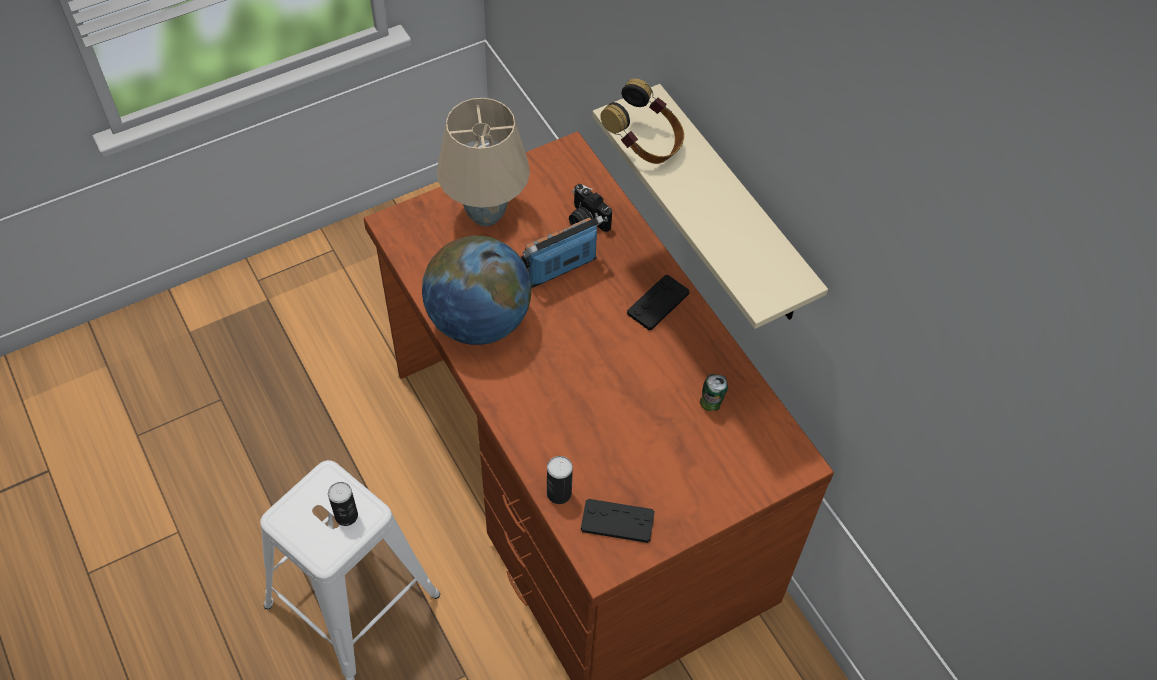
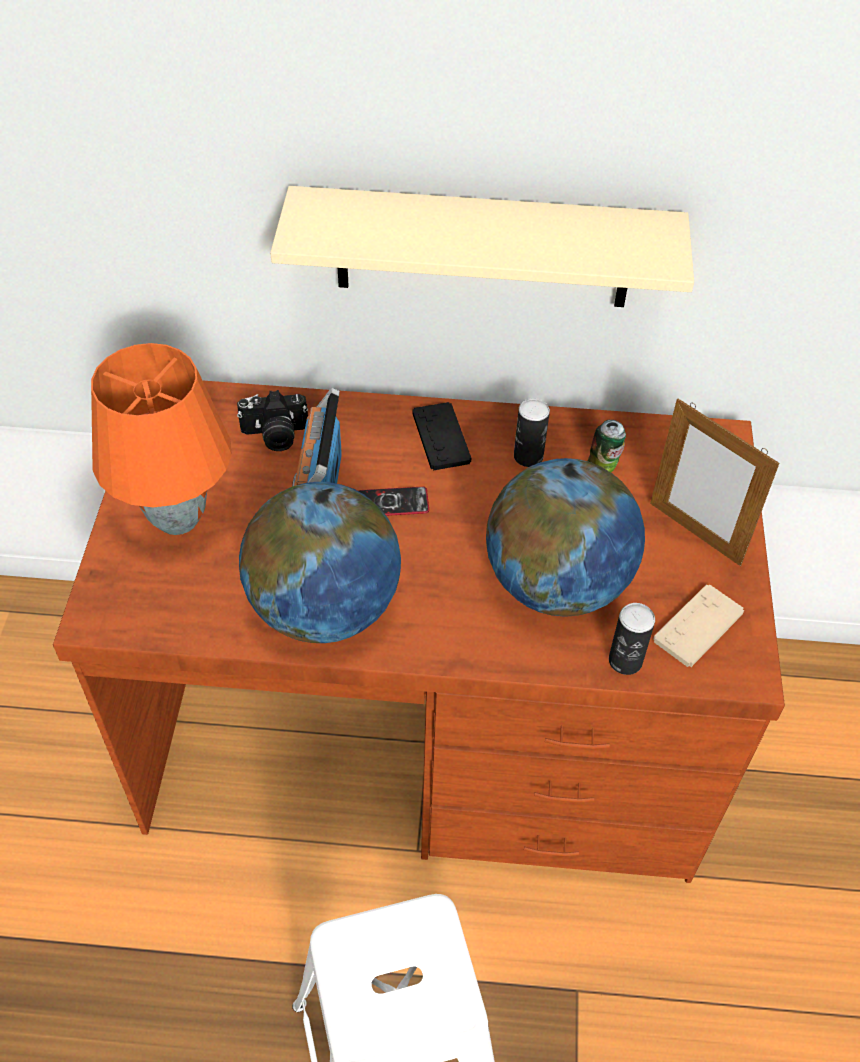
camera: 55 degrees left, 5 degrees down
(346, 515) = (414, 952): can -> can (528, 456)
(486, 214) = (176, 518): beige table lamp -> orange table lamp
(583, 308) = (392, 503): none -> phone
(590, 427) = (557, 584): none -> globe
(617, 521) = (698, 626): black game controller -> beige game controller
(644, 144) = (366, 238): headphones -> none
(695, 484) = (695, 533): none -> picture frame

